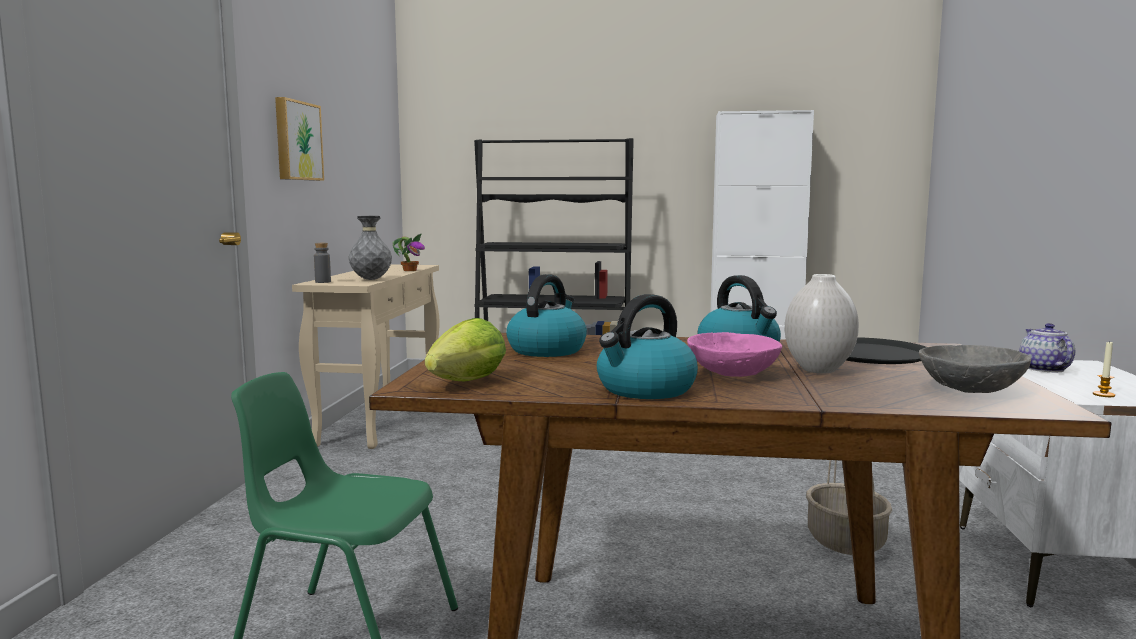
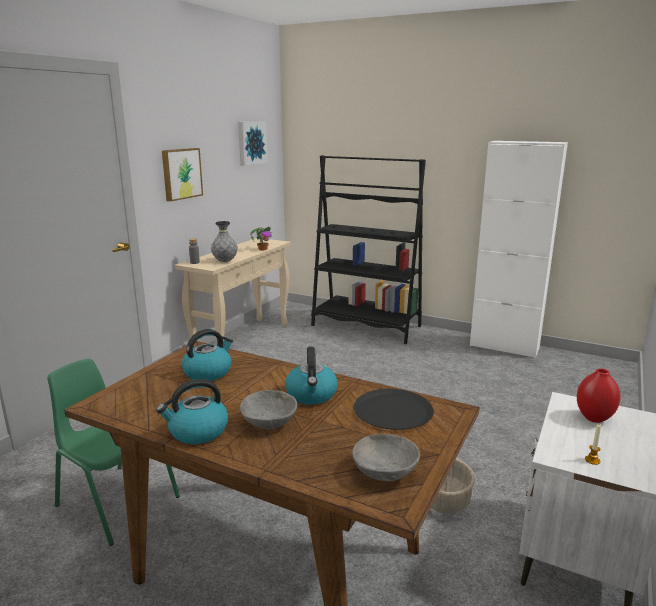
camera: 20 degrees right, 10 degrees up
(370, 120) = (251, 143): none -> picture
(463, 383) = (118, 405): lettuce -> none
(731, 374) = (269, 422): pink bowl -> grey bowl
(817, 370) = (327, 427): white vase -> none
(1043, 369) = (593, 418): teapot -> red vase

